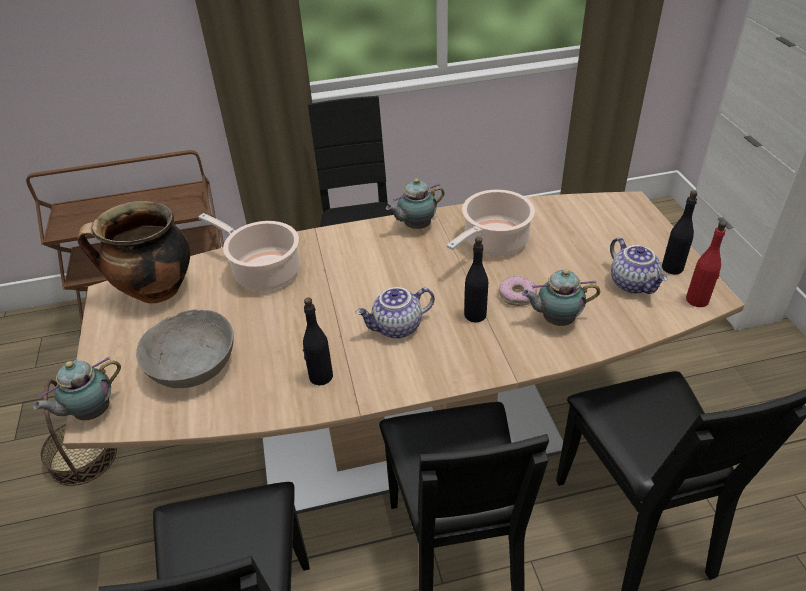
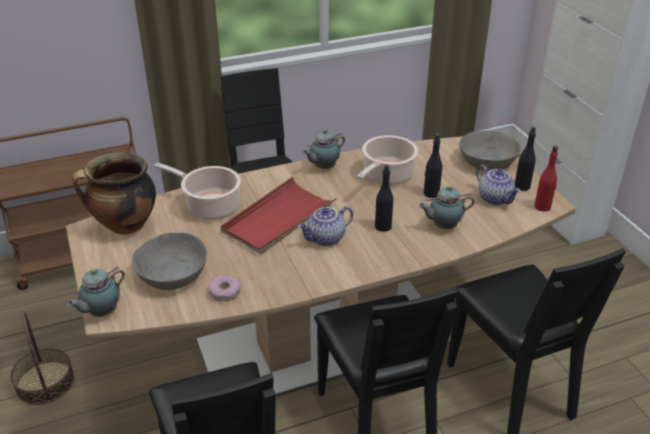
camera: 10 degrees left, 5 degrees down
(320, 376) = (275, 275): black bottle -> black bottle (431, 193)
(343, 294) = (278, 219): none -> red tray
(517, 295) = (411, 211): donut -> donut (225, 292)
(629, 230) = (487, 162): none -> grey bowl

